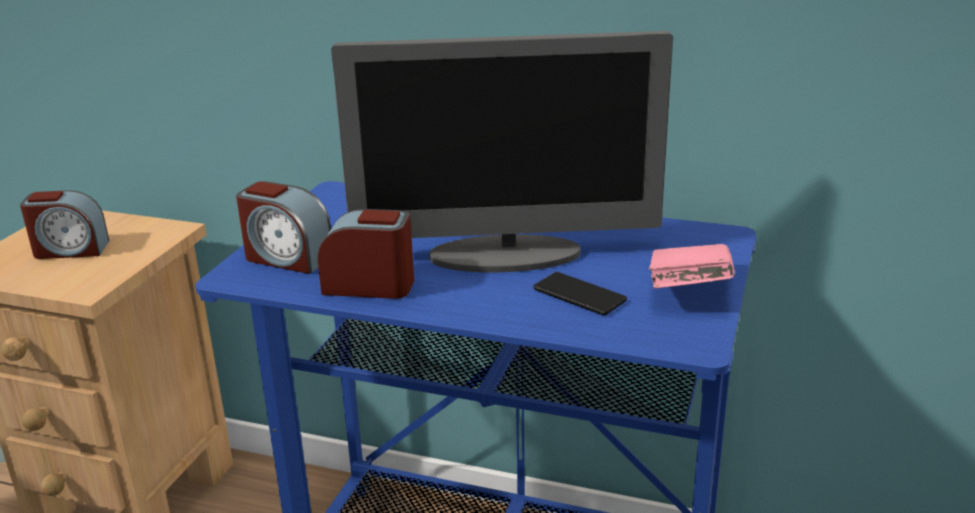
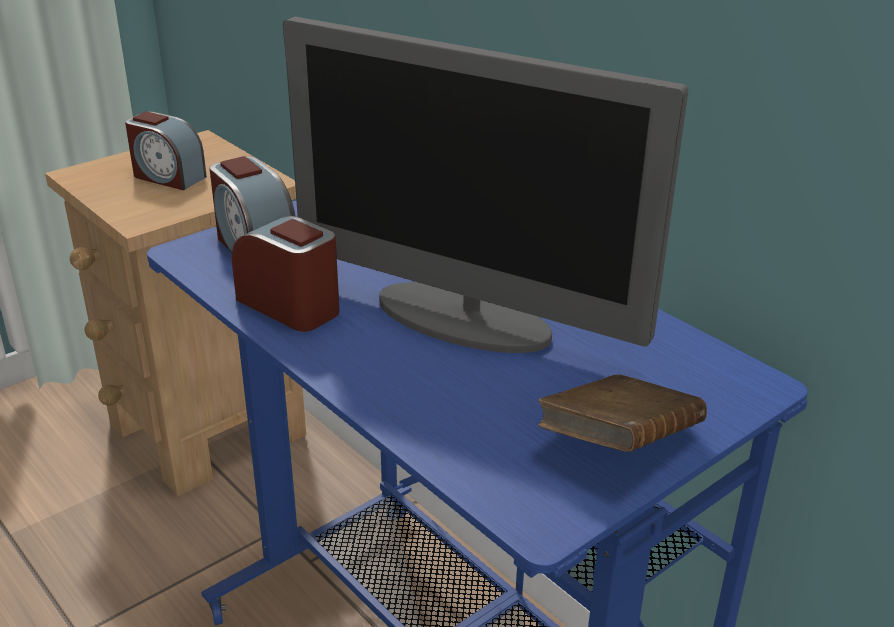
camera: 30 degrees right, 5 degrees up
(579, 295) = (485, 399): phone -> none
(688, 291) = (618, 445): pink book -> brown book

